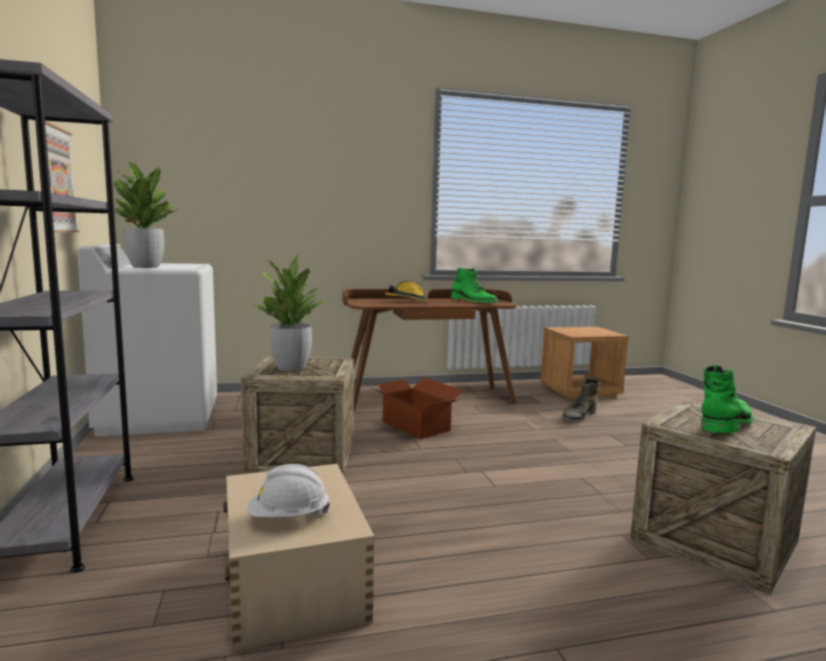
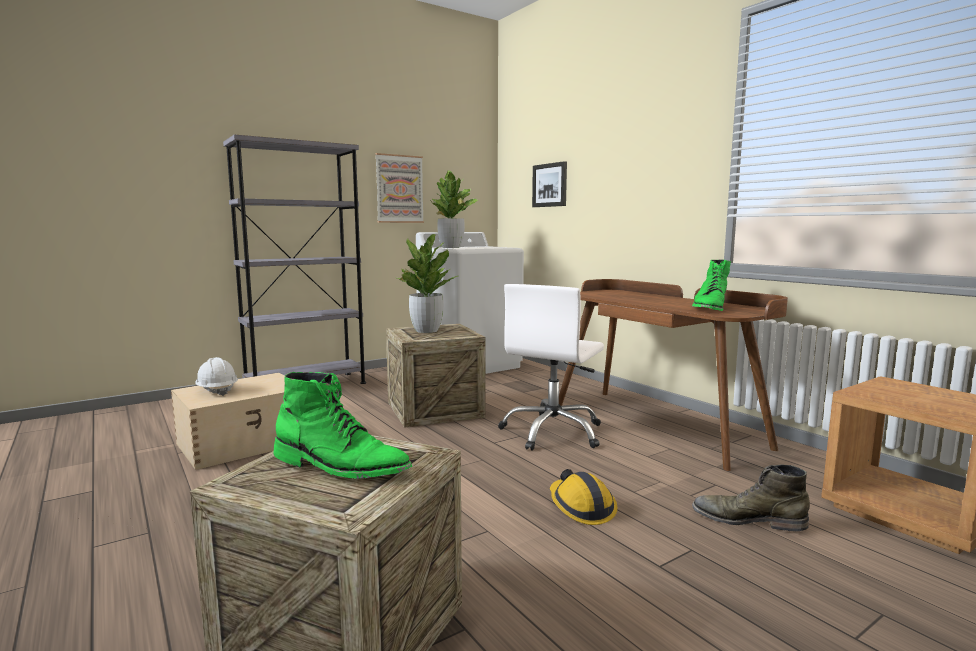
camera: 70 degrees right, 0 degrees up
(221, 192) = (550, 185): none -> picture
(406, 301) = (644, 297): hard hat -> hard hat (581, 507)
(415, 426) = (553, 432): cardboard box -> white office chair

